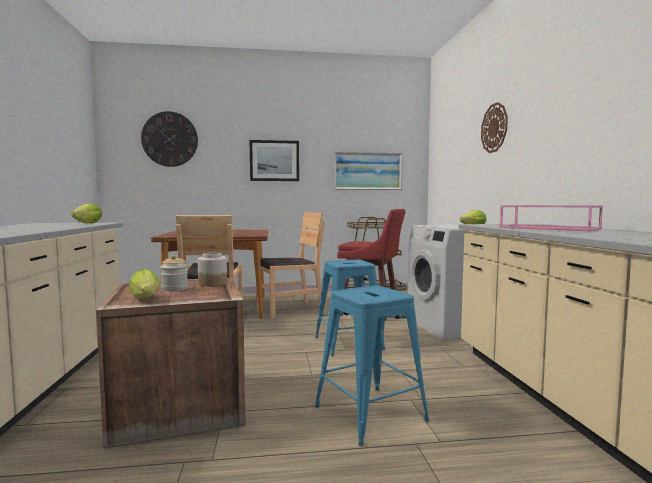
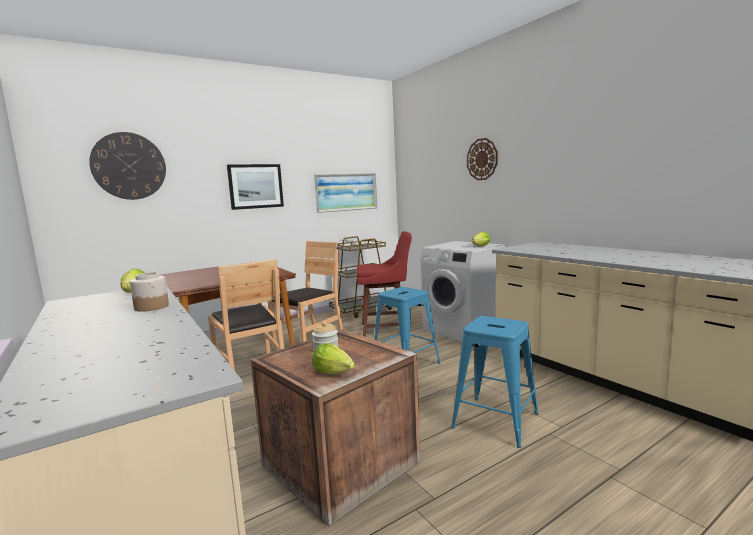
camera: 25 degrees left, 5 degrees up
(213, 283) = (346, 340): jar -> jar (152, 307)
(550, 228) = (575, 251): pink tray -> none

